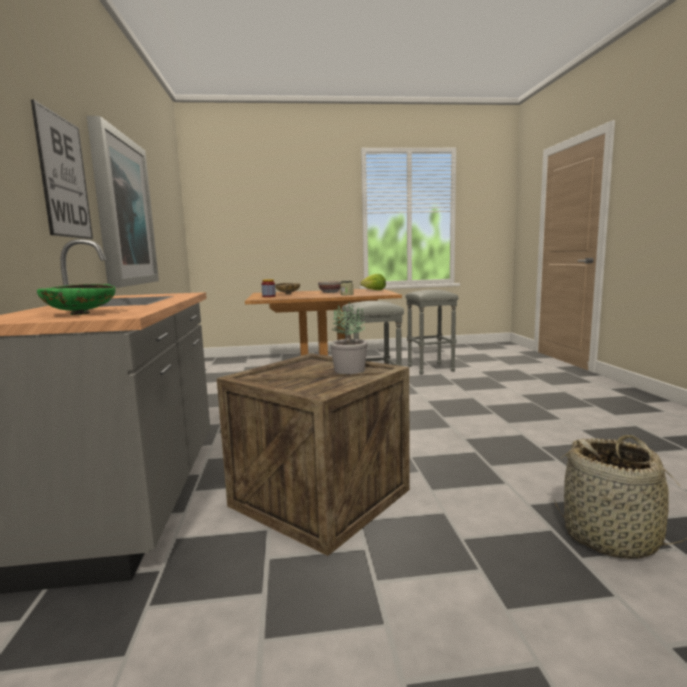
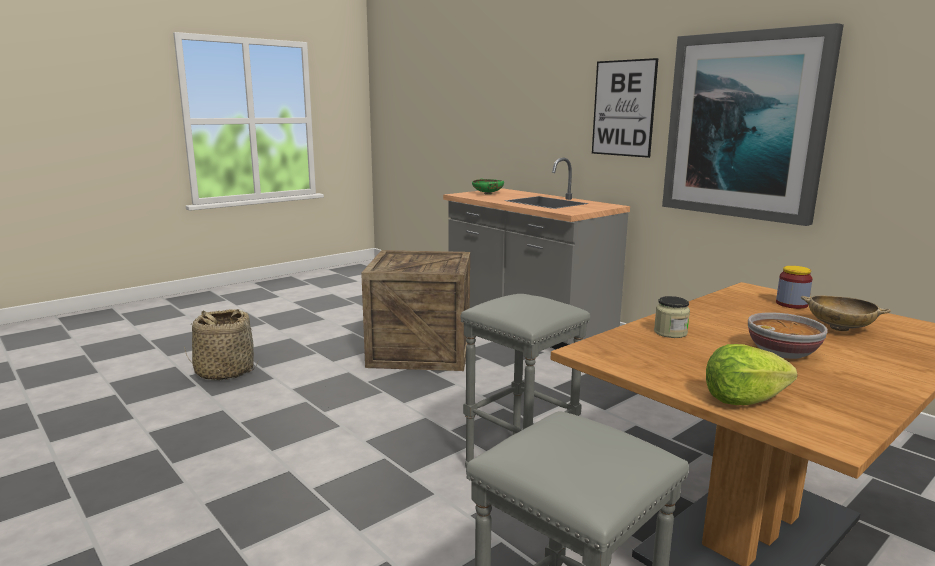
camera: 145 degrees right, 5 degrees up
(349, 370) = (401, 266): potted plant -> none

